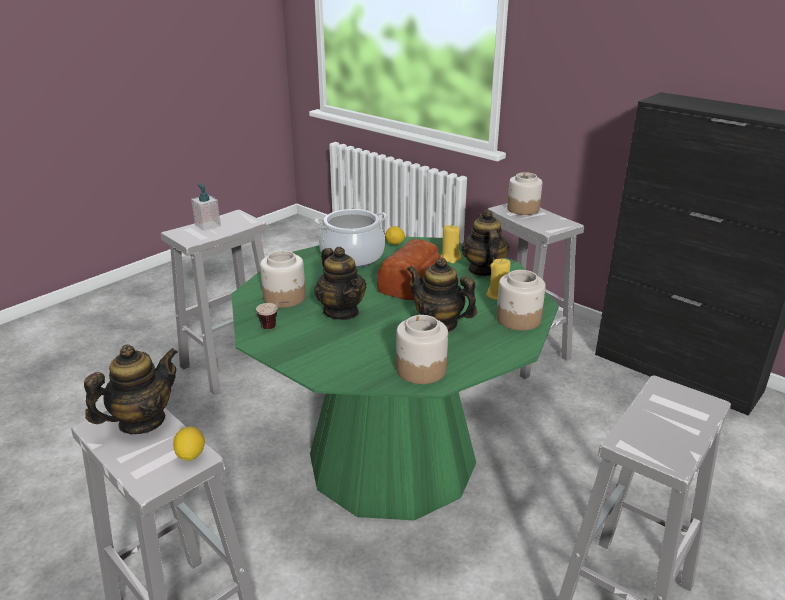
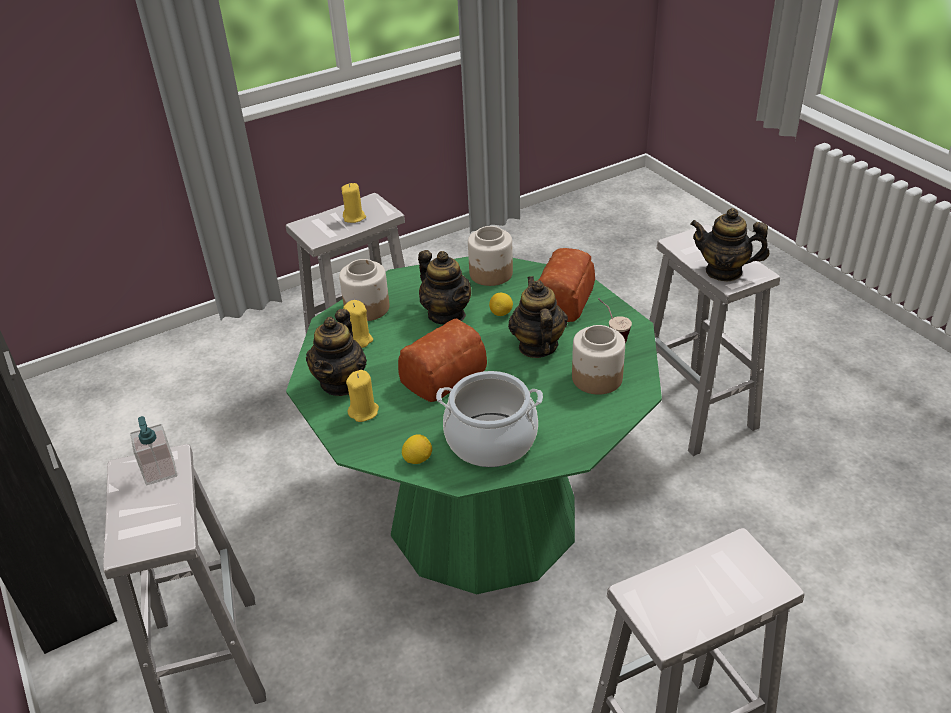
camera: 160 degrees left, 10 degrees up
(141, 421) = (724, 271): teapot -> teapot turned 45 degrees clockwise
(191, 455) = (680, 244): lemon -> lemon (501, 313)
(207, 225) = (718, 601): soap dispenser -> soap dispenser (159, 471)
(329, 355) = (564, 299): none -> bread
(523, 209) = (142, 529): jar -> none
(659, 428) = (354, 217): none -> yellow candle

